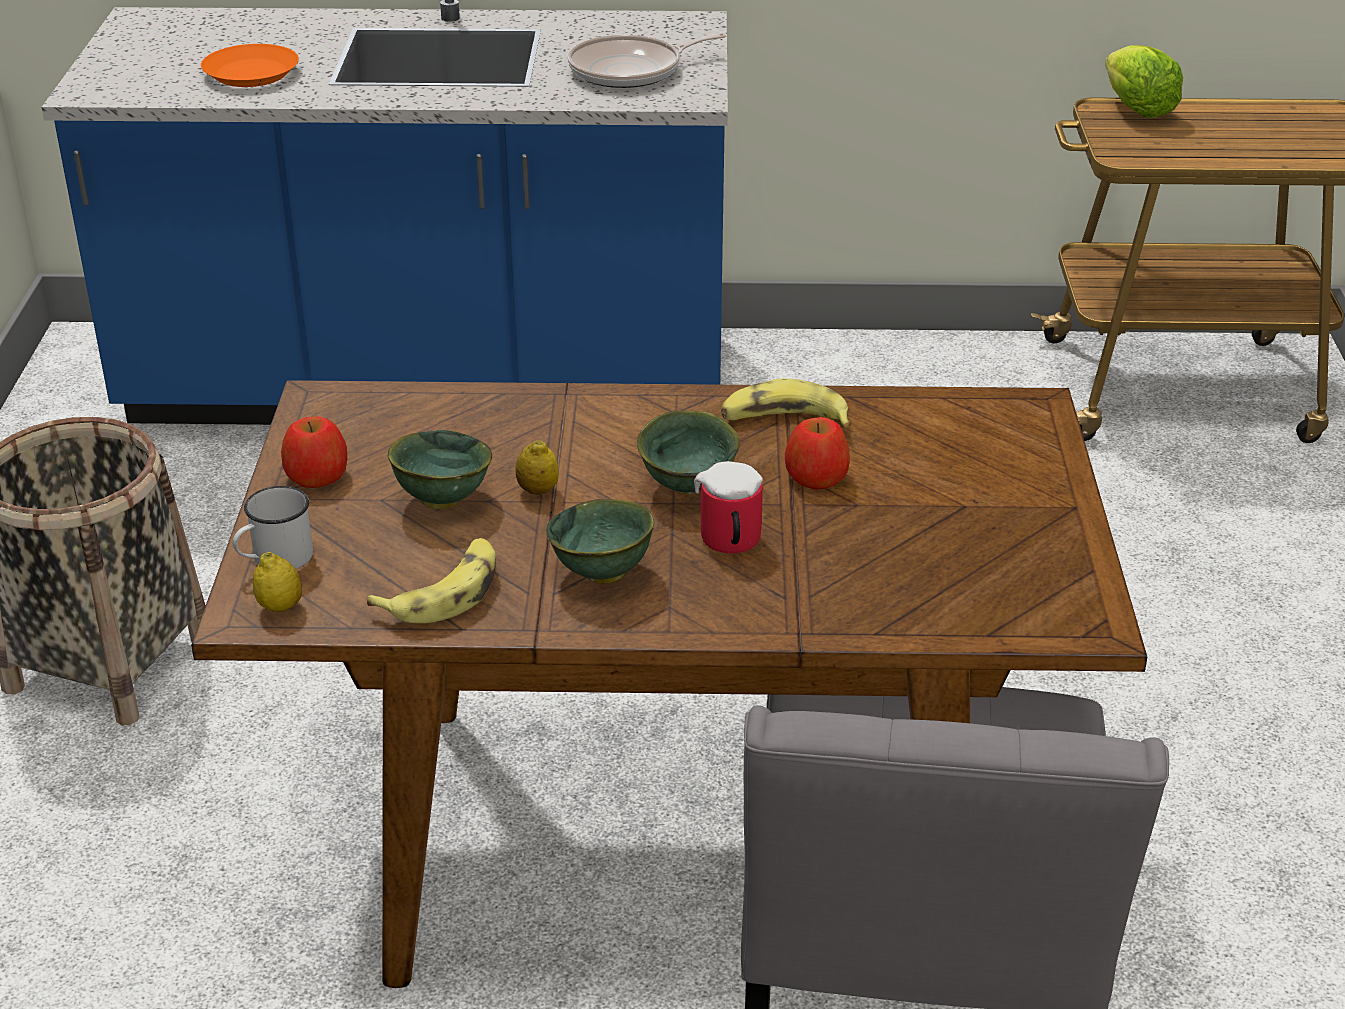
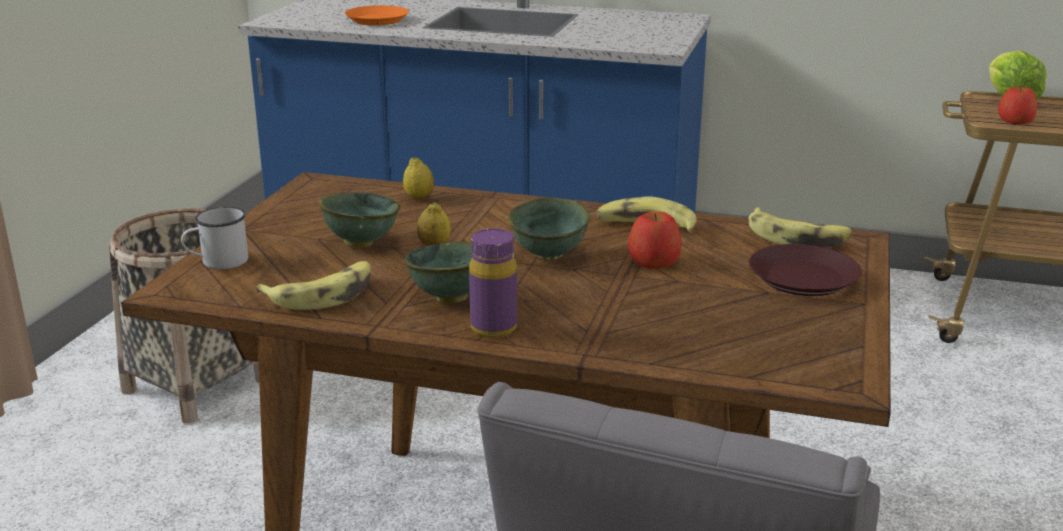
camera: 15 degrees right, 10 degrees down
(280, 607) = (200, 288): lemon -> lemon (419, 197)
(317, 475) = (284, 221): apple -> apple (1015, 121)
(631, 70) = (627, 34): frying pan -> none
(677, 611) = (493, 328): none -> purple bottle
(728, 543) = (560, 292): mug -> none
(968, 413) = (797, 238): none -> banana
(998, 480) = (803, 279): none -> brown plate

